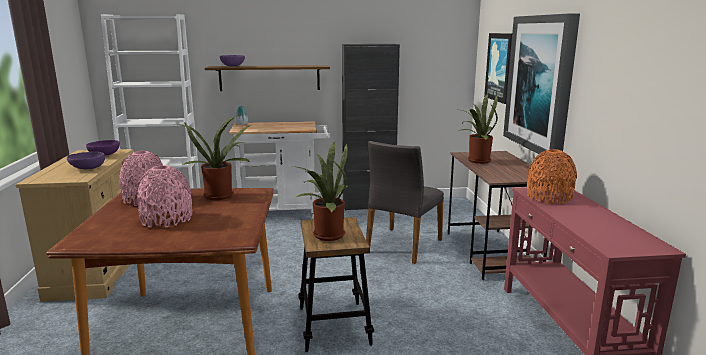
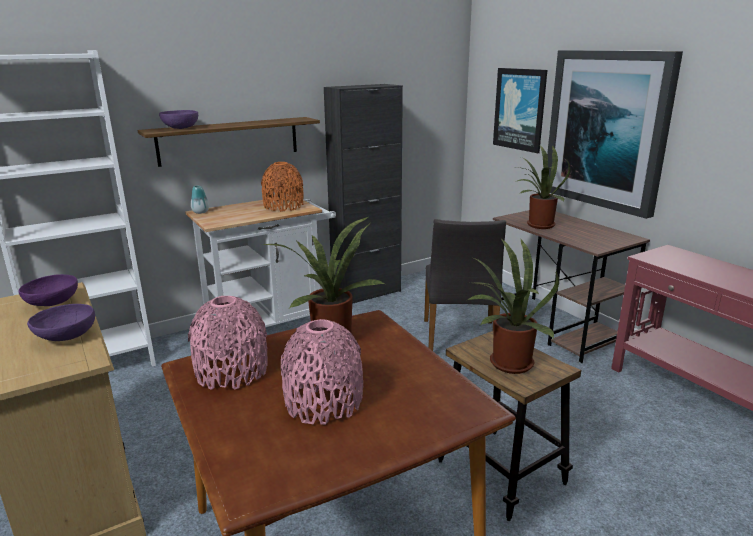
camera: 25 degrees left, 5 degrees up
(549, 197) = (678, 262): orange vase -> orange vase (283, 206)

